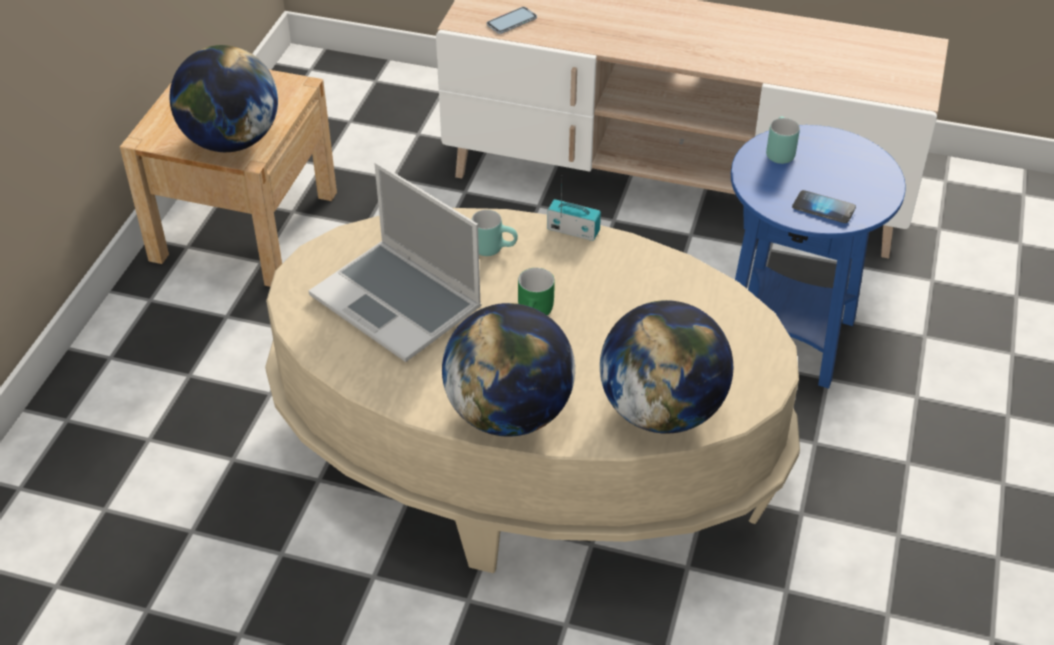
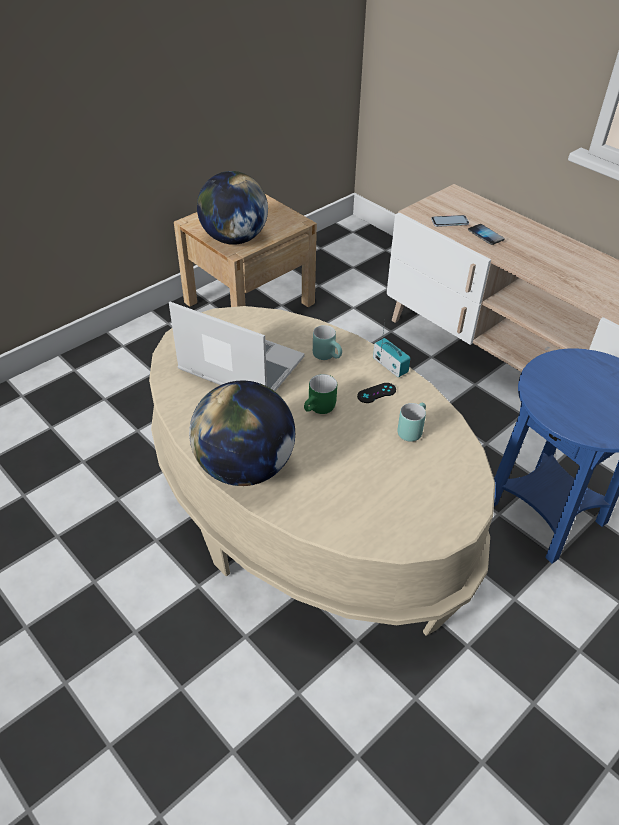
camera: 30 degrees right, 0 degrees up
(399, 303) = (239, 365): laptop -> laptop turned 135 degrees clockwise
(583, 268) = (376, 393): none -> black game controller
(661, 410) = (351, 515): globe -> none
(777, 152) = (573, 365): turquoise mug -> turquoise mug (410, 429)
(823, 208) = (580, 419): phone -> phone (485, 235)

